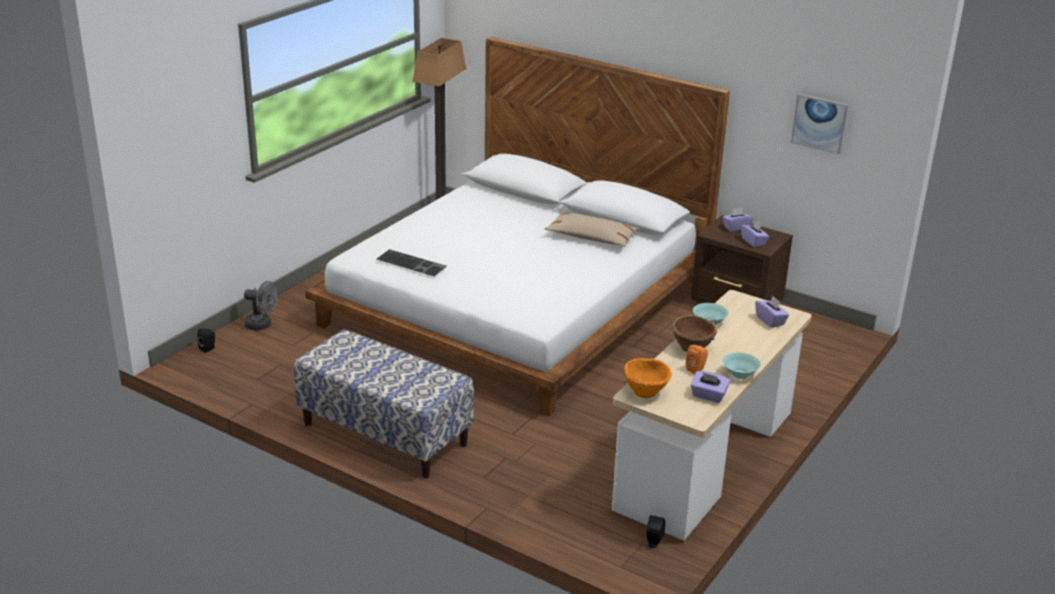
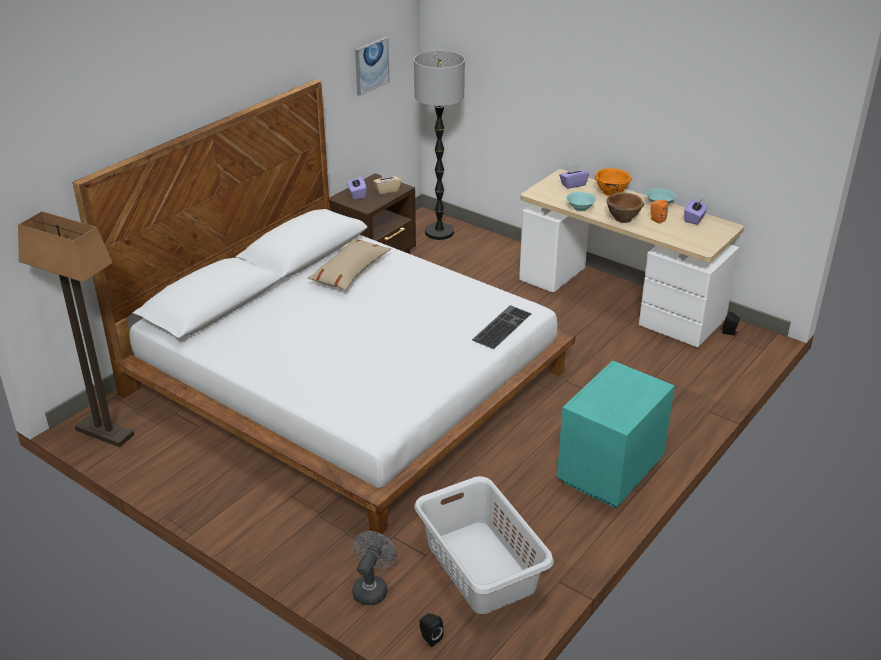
camera: 85 degrees left, 5 degrees up
(274, 368) = (480, 567): none -> grey laundry basket
(384, 434) = (607, 474): bench -> turquoise nightstand
(412, 263) = (402, 382): keyboard -> keyboard (501, 326)
(646, 392) = (697, 242): orange bowl -> orange bowl (611, 193)
(753, 242) = (387, 190): purple tissue box -> beige tissue box
(813, 342) = (439, 232): none -> floor lamp

